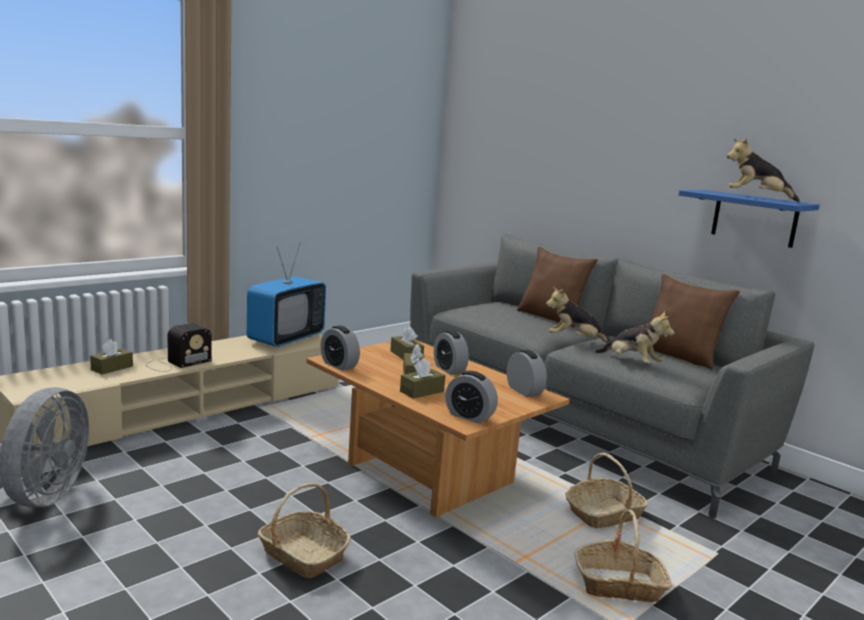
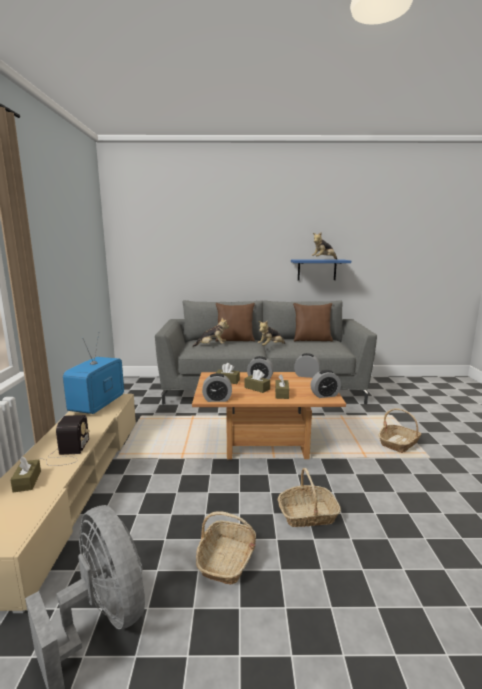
camera: 45 degrees left, 0 degrees up
(286, 339) = (98, 405): television -> television turned 150 degrees counterclockwise
(604, 514) = (344, 421): basket -> basket (227, 559)
(631, 363) = (309, 348): plush toy -> plush toy (212, 346)

